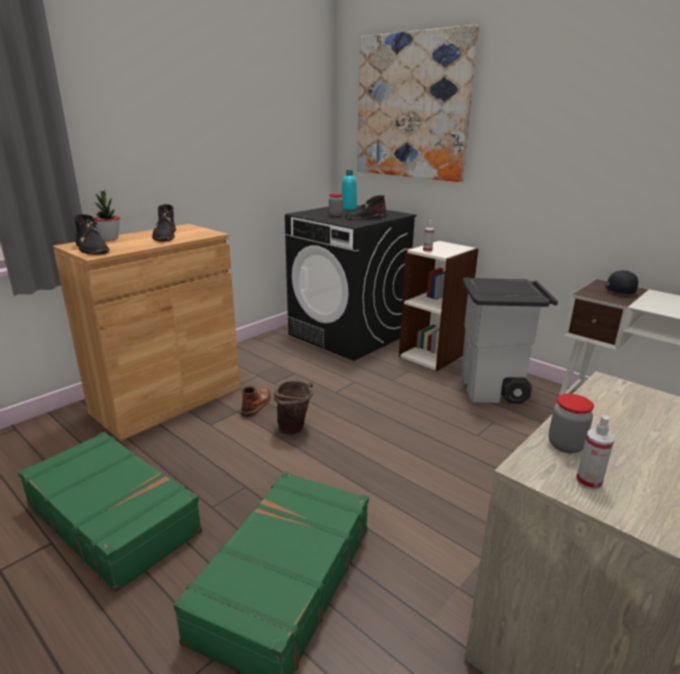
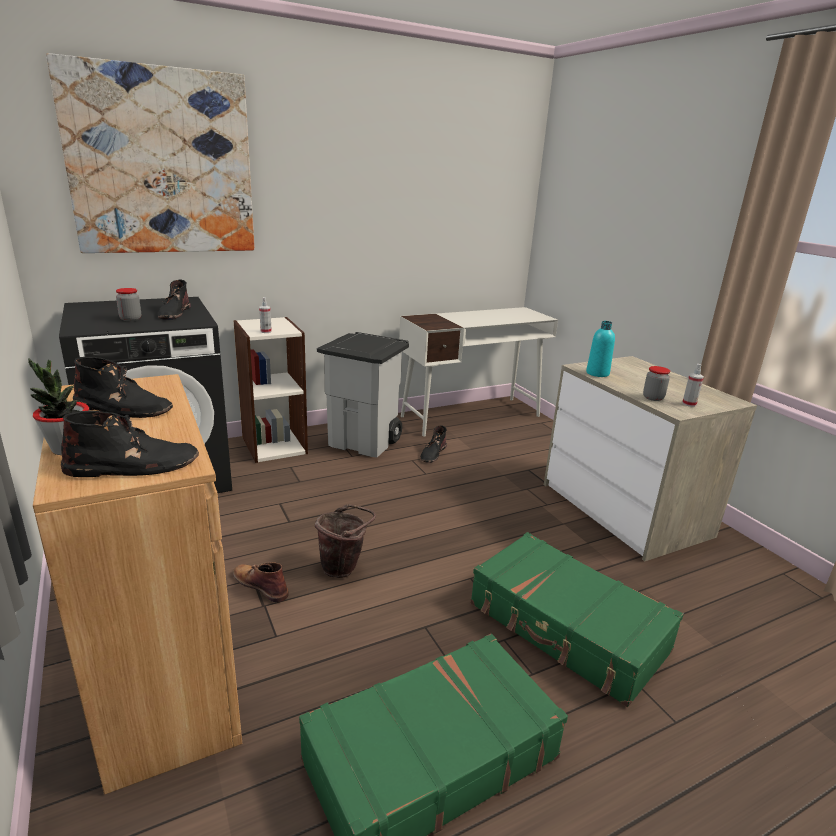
camera: 70 degrees left, 0 degrees up
(348, 208) = (103, 308): turquoise bottle -> turquoise bottle (597, 373)
(524, 430) = (433, 453): none -> black boot
(618, 290) = (431, 319): black cap -> none

